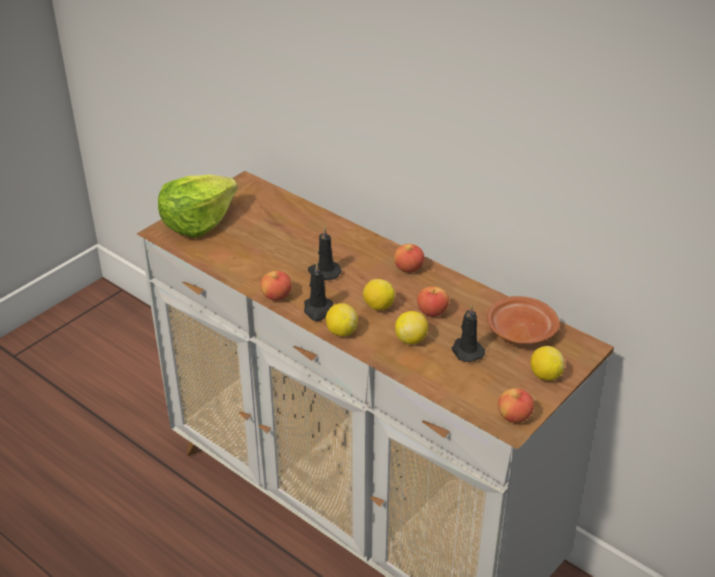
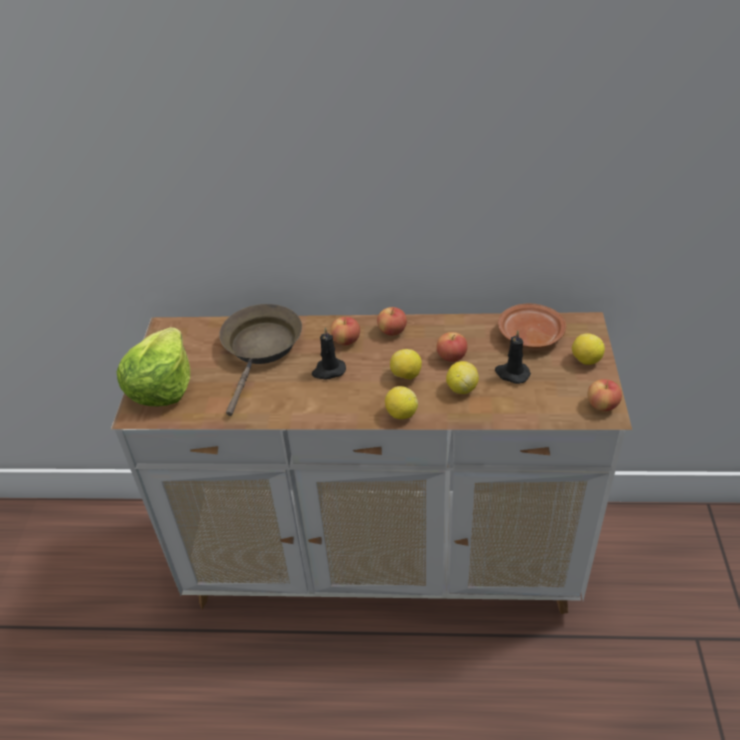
camera: 35 degrees left, 5 degrees up
(276, 296) = (312, 414): apple -> apple (346, 340)
(294, 231) = (261, 349): none -> brown frying pan
(318, 310) = (361, 406): black candle -> none

